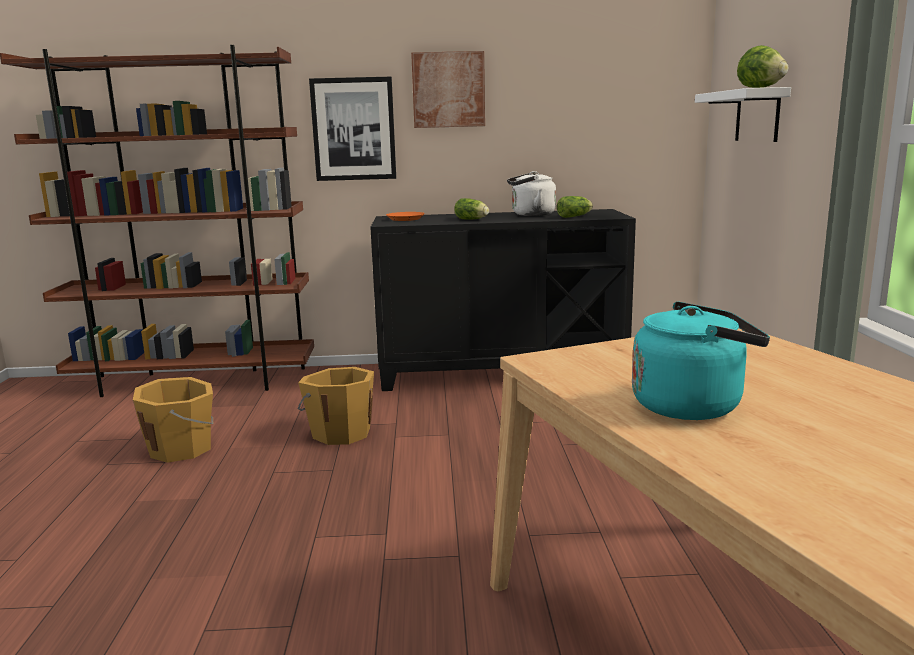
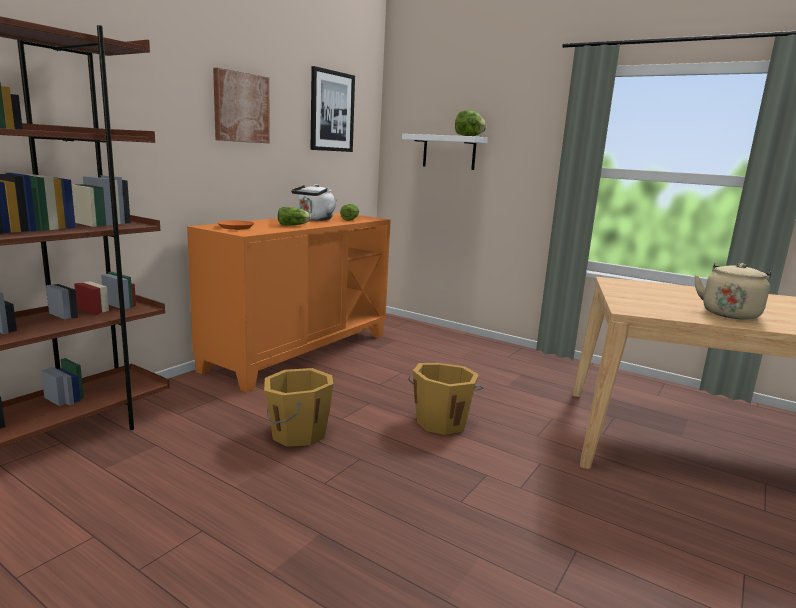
camera: 55 degrees left, 0 degrees up
(182, 448) = (188, 511): orange bucket -> orange bucket (442, 421)
(353, 129) = (163, 137): picture -> picture (331, 111)
(501, 372) = (299, 351): black cabinet -> orange cabinet
(692, 406) = (730, 313): turquoise kettle -> beige kettle

